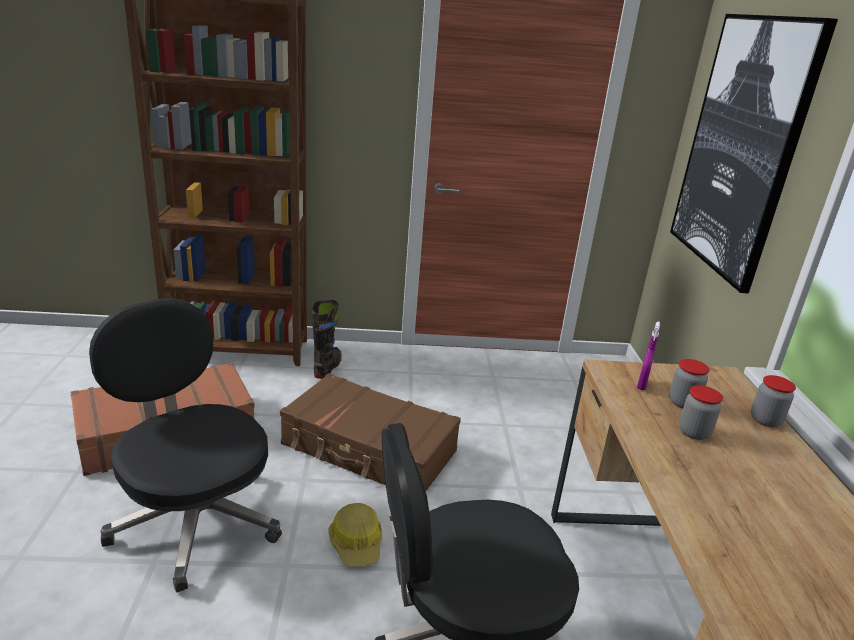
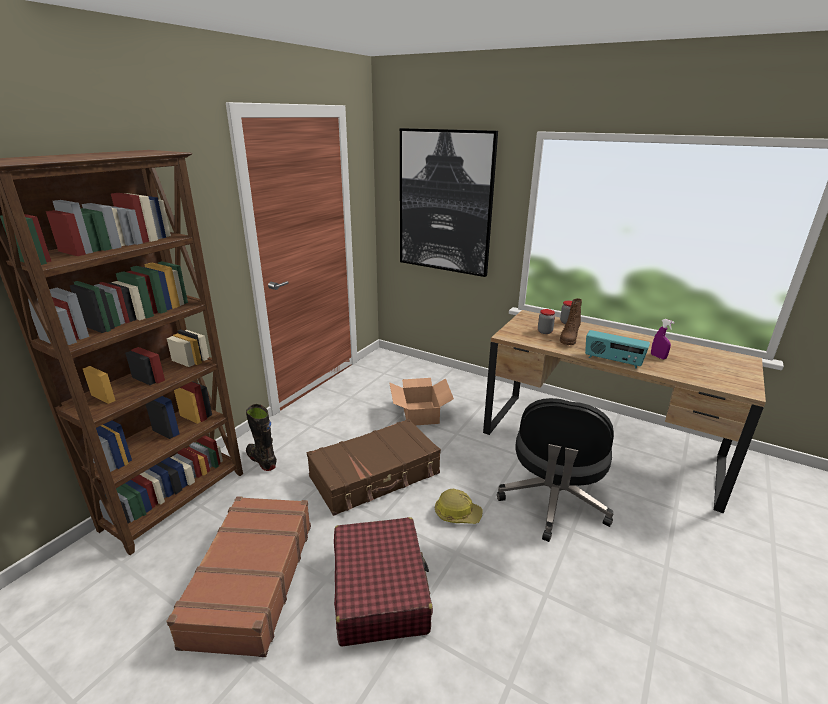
camera: 55 degrees left, 0 degrees up
(195, 519) = (380, 589): black office chair -> red suitcase
(527, 440) = (420, 413): none -> cardboard box
(641, 385) = (524, 334): purple spray bottle -> purple spray bottle (658, 357)
(675, 498) = (612, 361): none -> radio
(694, 432) = (568, 339): jar -> brown boot

